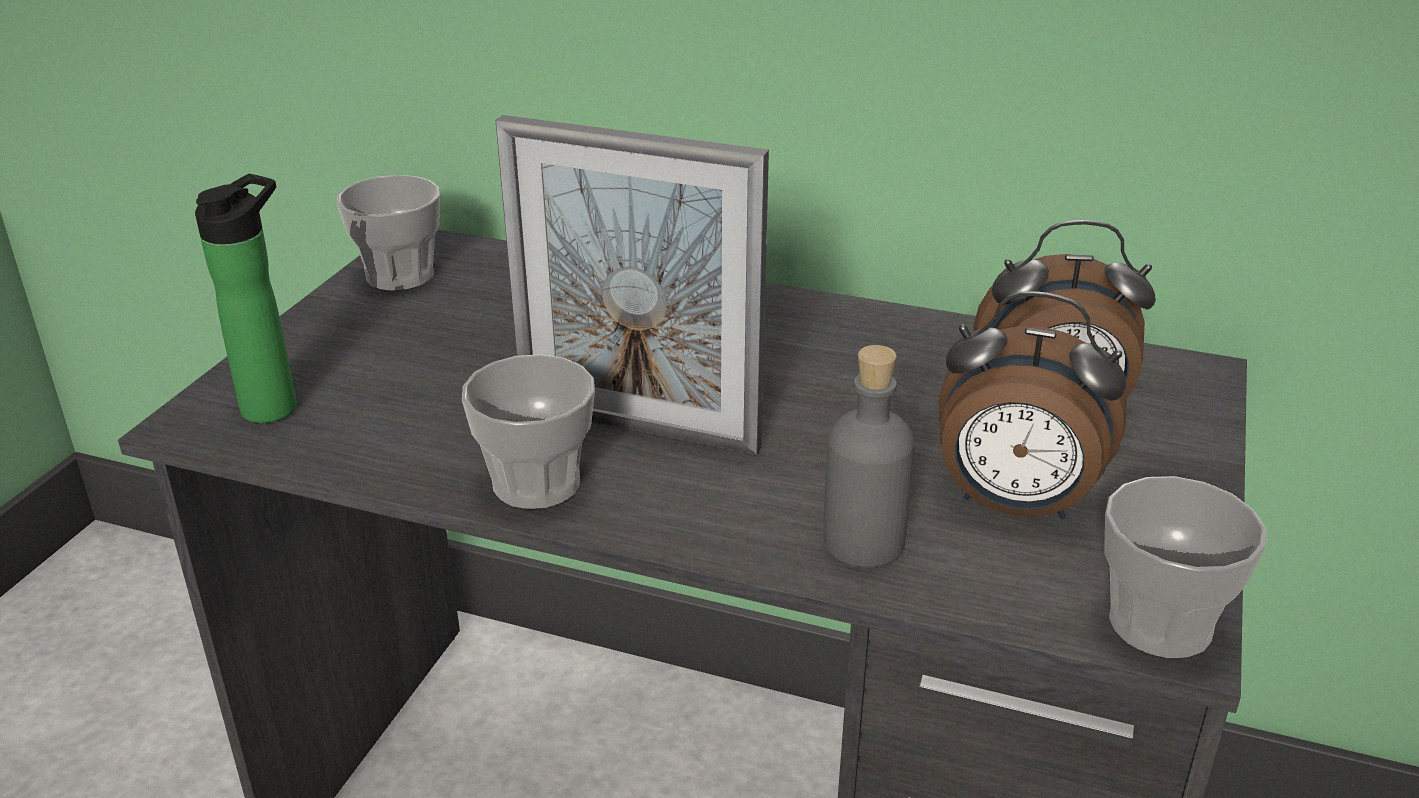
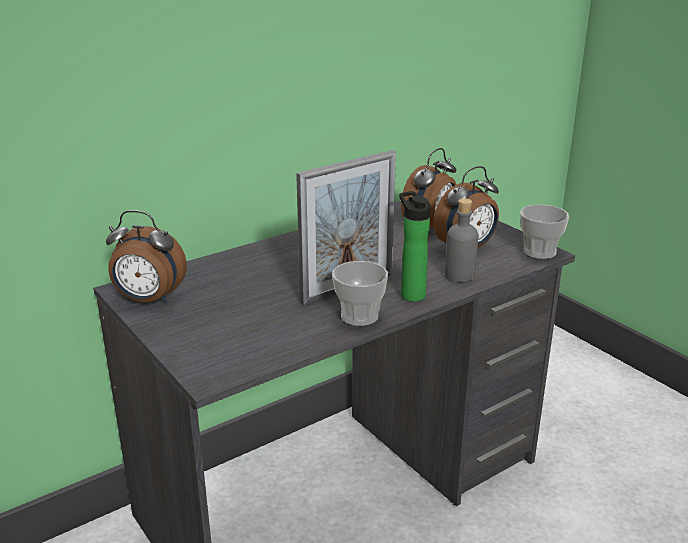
camera: 55 degrees left, 5 degrees down
(275, 404) = (223, 355): bottle -> bottle (411, 294)
(399, 275) = (148, 300): cup -> alarm clock

